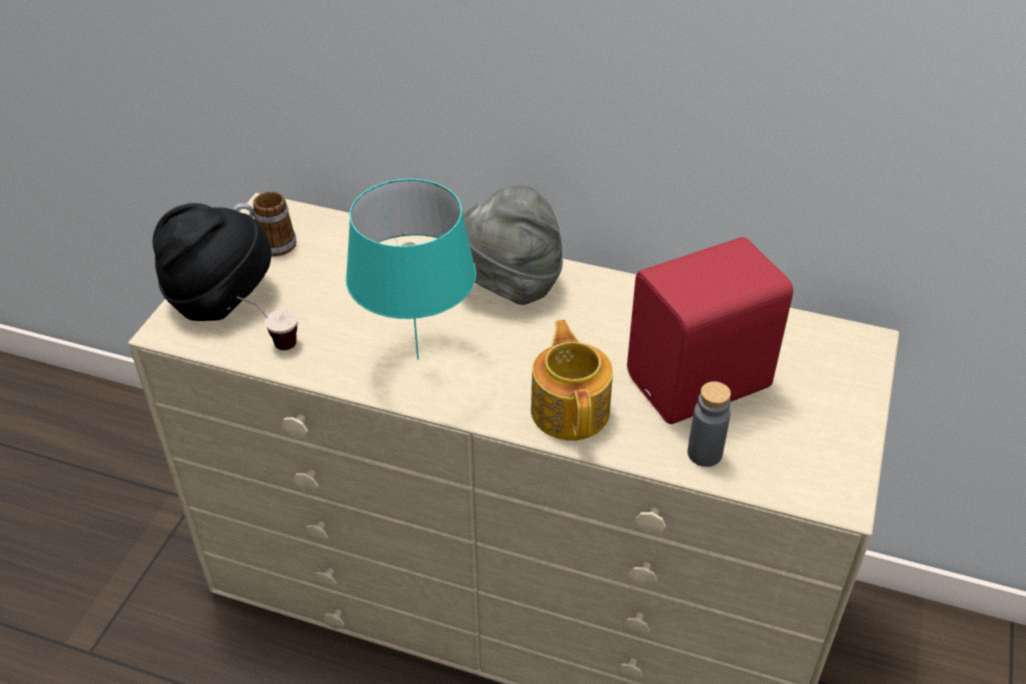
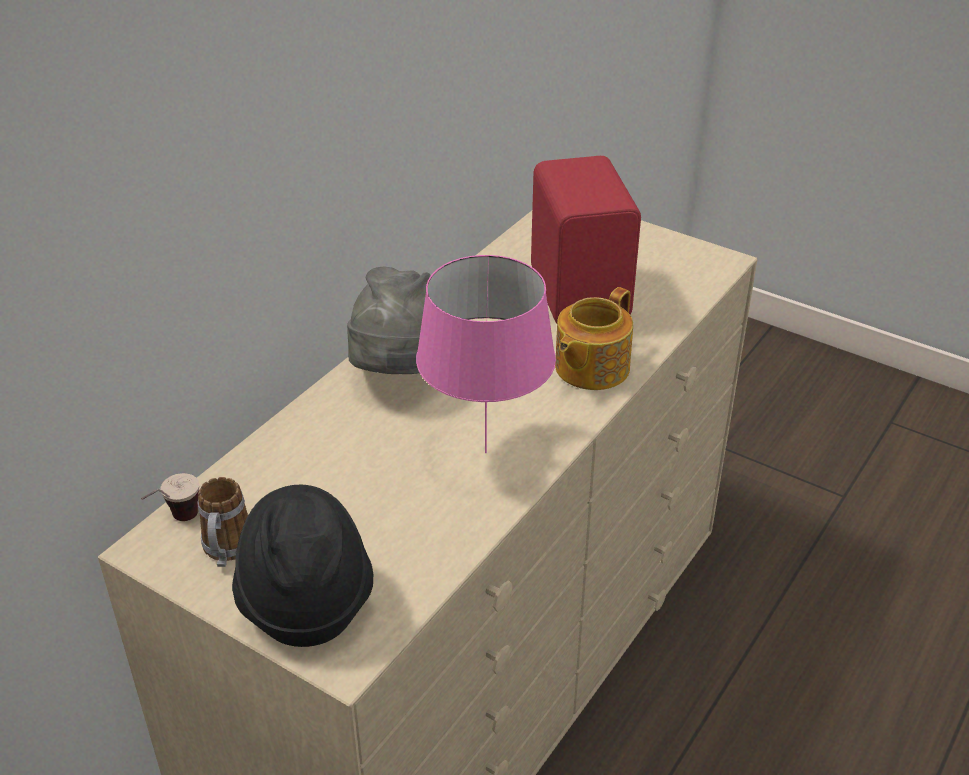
camera: 75 degrees left, 5 degrees down
(273, 341) = (410, 562): cup -> cup (175, 523)
(418, 360) = (487, 452): turquoise table lamp -> pink table lamp
(571, 409) = (590, 368): teapot -> teapot turned 60 degrees counterclockwise
(704, 453) = (662, 309): grey bottle -> none

